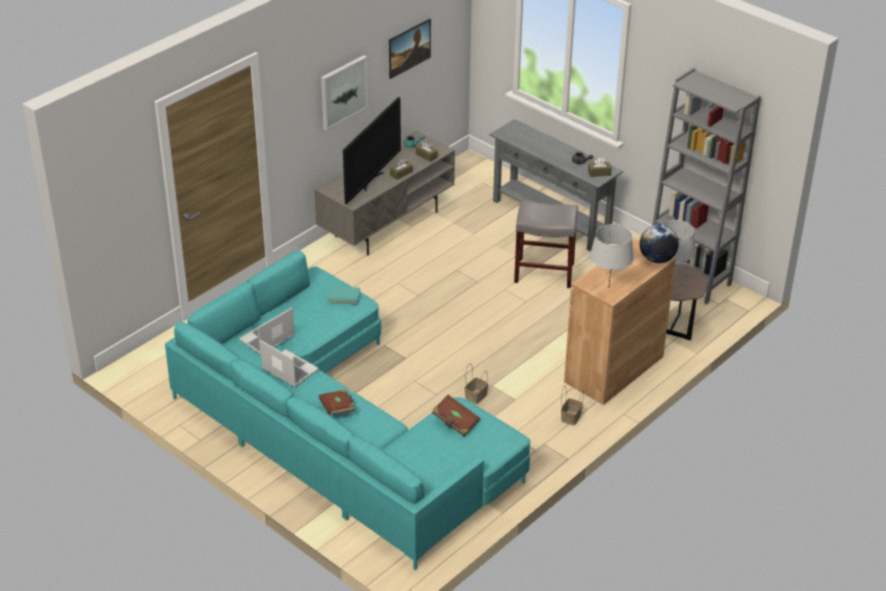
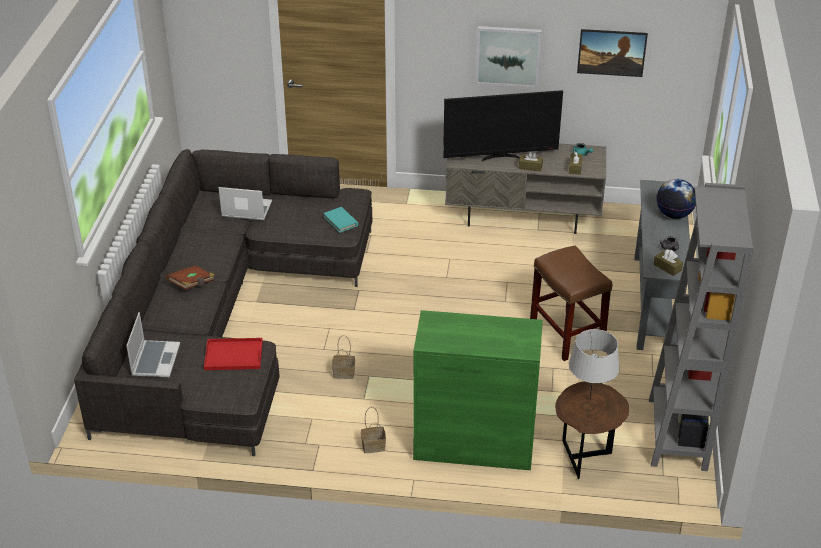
camera: 55 degrees right, 0 degrees up
(289, 370) = (217, 238): laptop -> laptop (155, 359)
(337, 431) = (223, 316): turquoise sofa -> grey sofa
(455, 422) = (232, 355): brown book -> red tray
(544, 272) = (567, 335): grey stool -> brown stool
(608, 288) = (439, 335): grey table lamp -> none
(614, 369) = (474, 444): brown cabinet -> green cabinet
(657, 259) = (524, 348): globe -> globe (674, 214)

